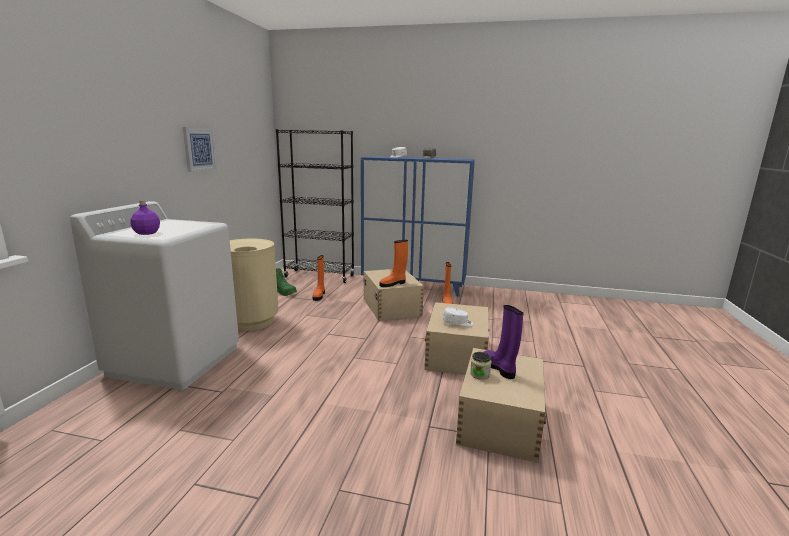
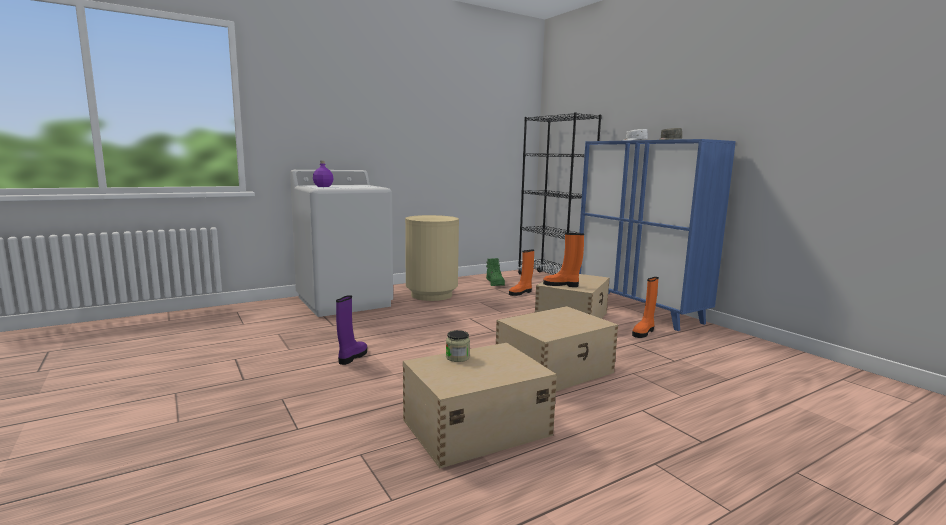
camera: 45 degrees right, 5 degrees down
(199, 149) = (429, 132): picture -> none
(457, 323) = (543, 324): white cap -> none
(499, 368) = (487, 361): purple boot -> purple boot (352, 357)

